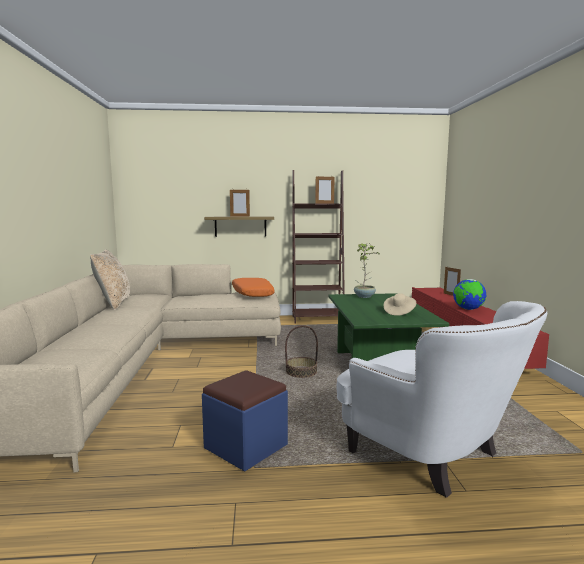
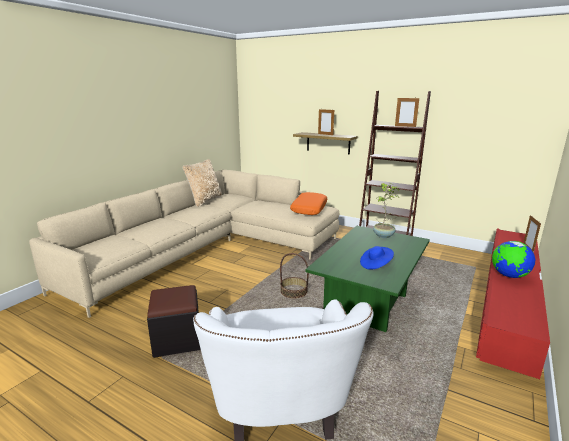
camera: 35 degrees right, 10 degrees up
(246, 446) = (177, 339): blue ottoman -> black ottoman
(399, 312) = (375, 265): beige hat -> blue hat

